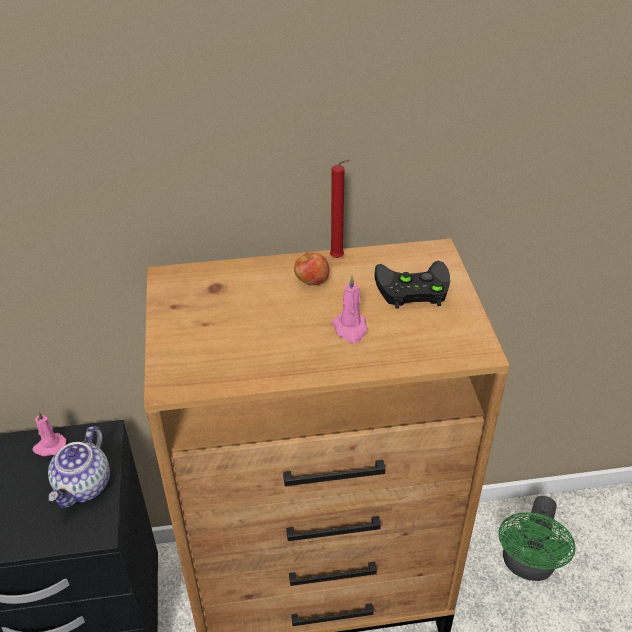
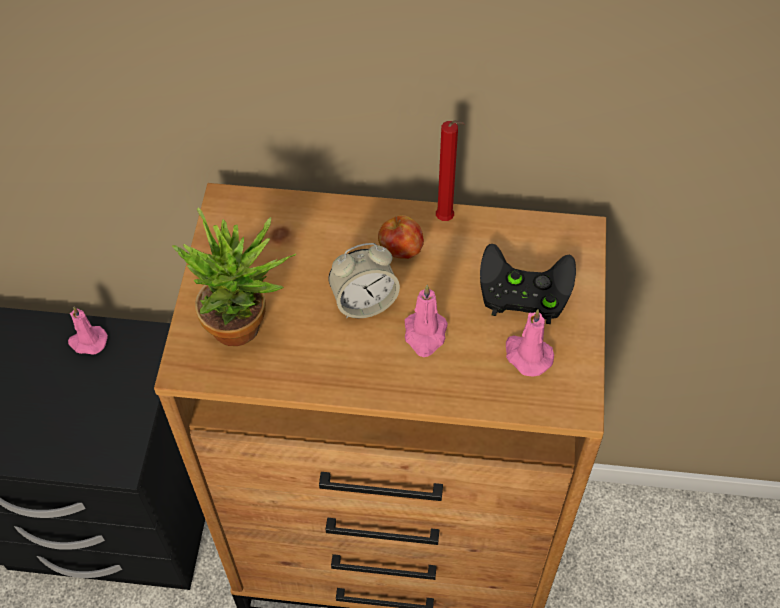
camera: 15 degrees right, 15 degrees up
(84, 486) = (116, 403): teapot -> none
(208, 349) = (246, 326): none -> potted plant
(296, 317) = (364, 302): none -> alarm clock
(432, 327) = (527, 355): none -> pink candle
(527, 566) = (660, 581): green fan -> none

